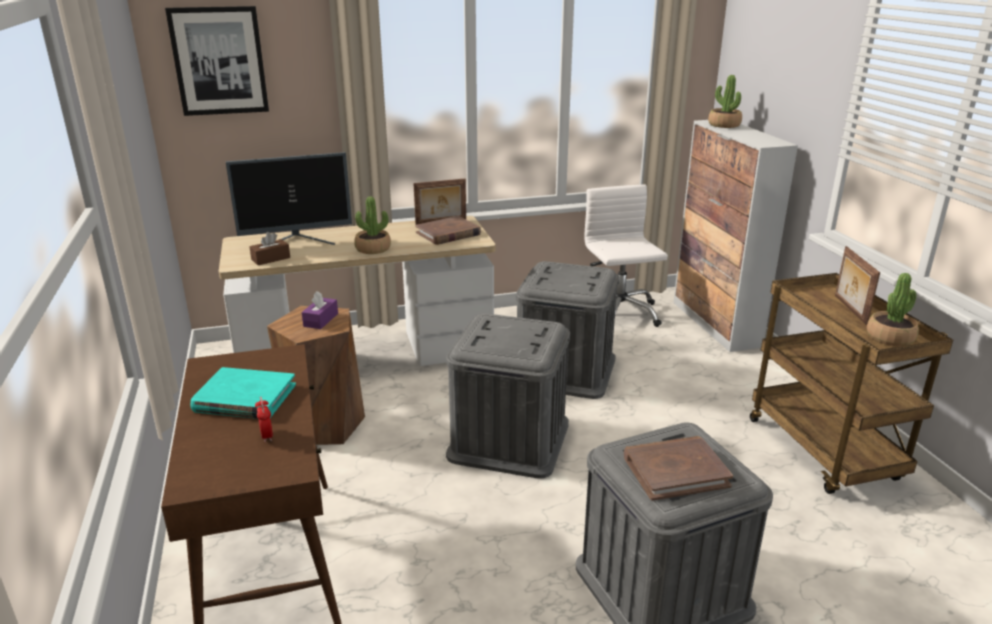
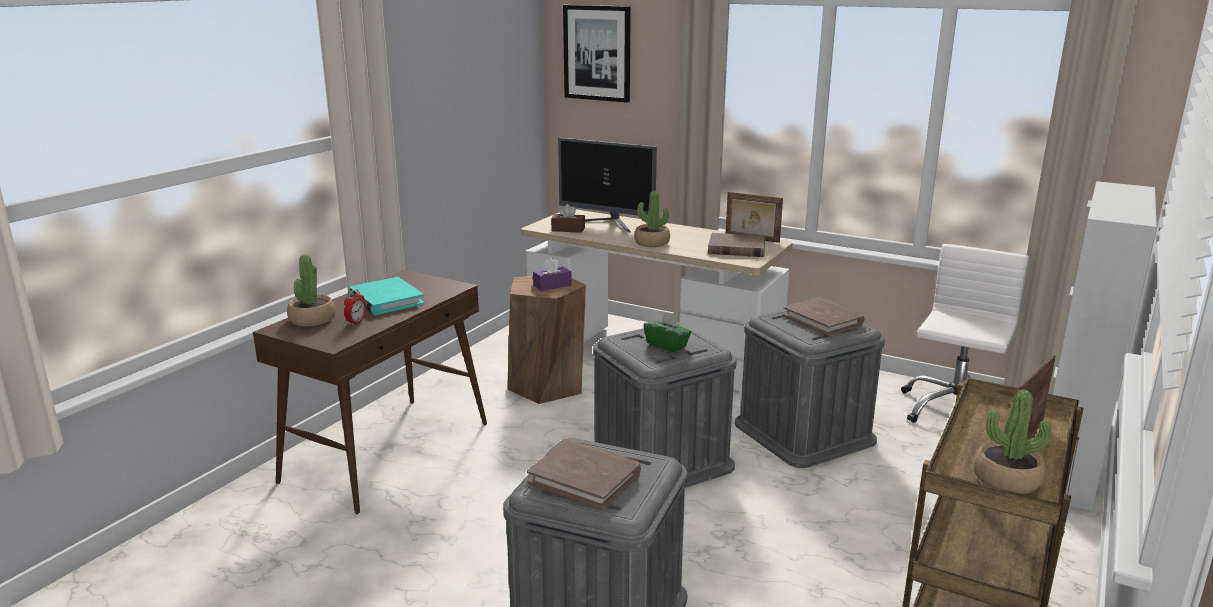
camera: 45 degrees right, 5 degrees down
(515, 336) = (667, 345): none -> green tissue box
(571, 273) = (823, 320): none -> brown book
(724, 125) = (1121, 191): potted plant -> potted plant (312, 319)

